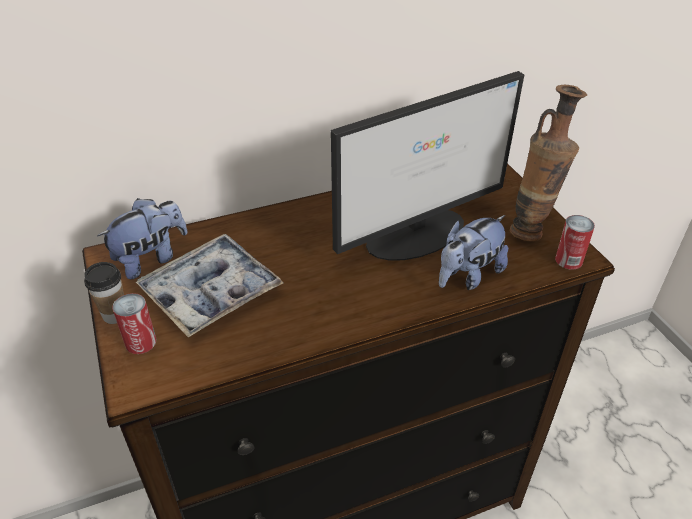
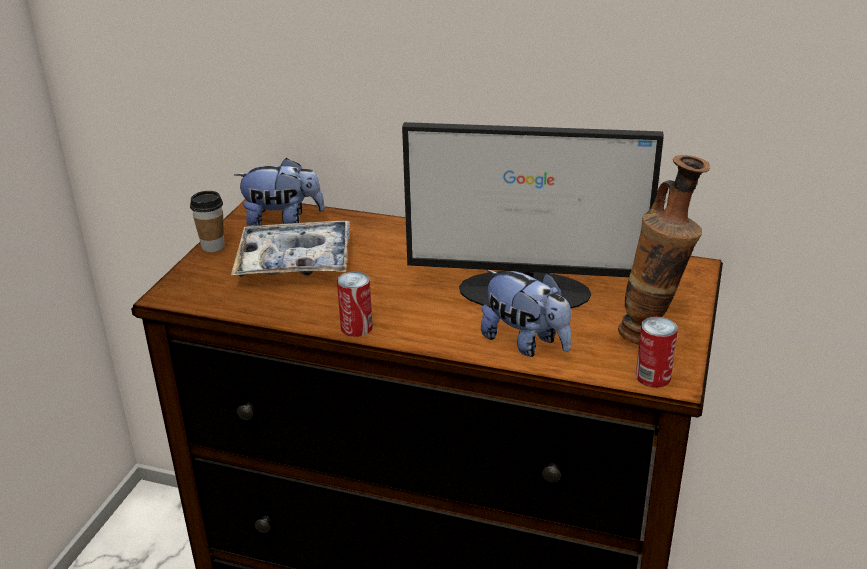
camera: 40 degrees right, 10 degrees down
(140, 342) = (207, 270): can -> can (356, 327)
(468, 276) = (526, 343): plush toy -> plush toy turned 135 degrees counterclockwise

